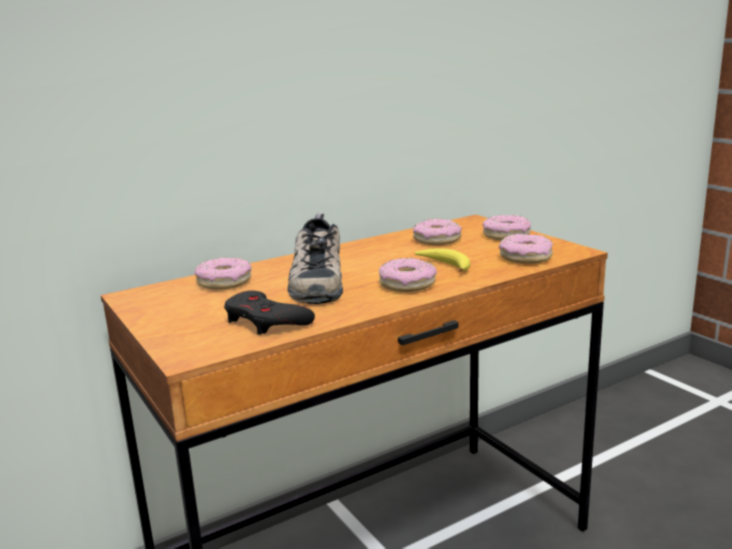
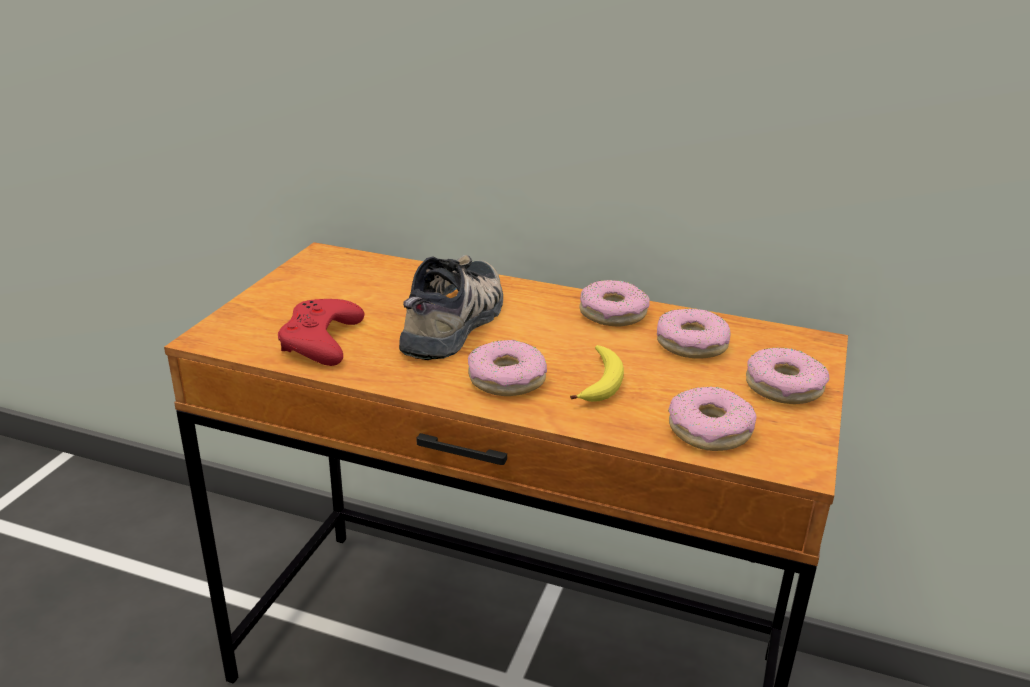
camera: 50 degrees right, 10 degrees up
(224, 282) = (400, 280): donut -> donut (613, 313)
(266, 320) = (321, 340): black game controller -> red game controller
(315, 280) = (456, 322): shoe -> shoe turned 150 degrees clockwise

